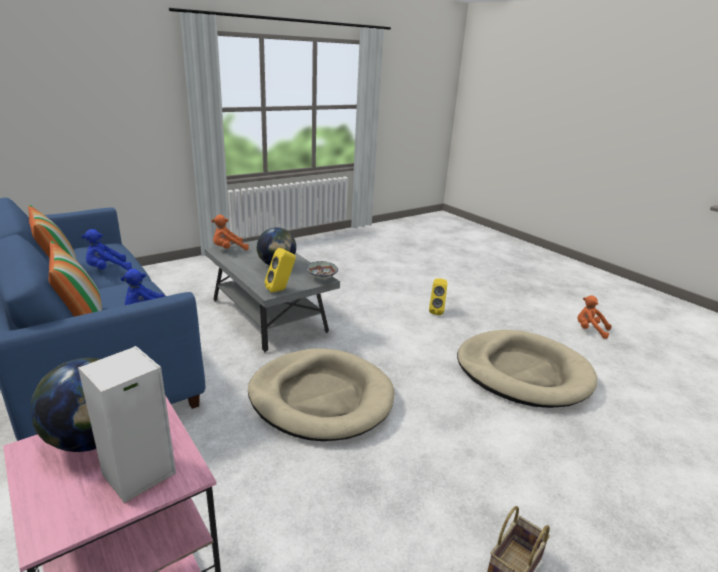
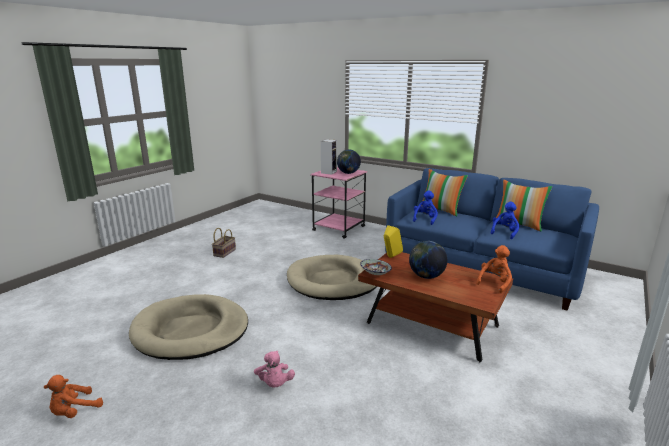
camera: 160 degrees right, 5 degrees down
(269, 316) = (431, 325): grey coffee table -> brown coffee table
(436, 311) = (274, 384): yellow speaker -> pink plush toy
(589, 330) = (74, 411): orange plush toy -> orange plush toy turned 120 degrees clockwise

